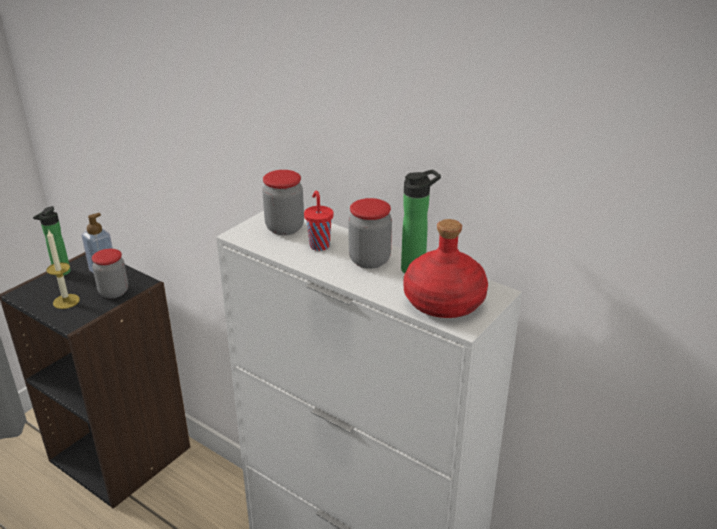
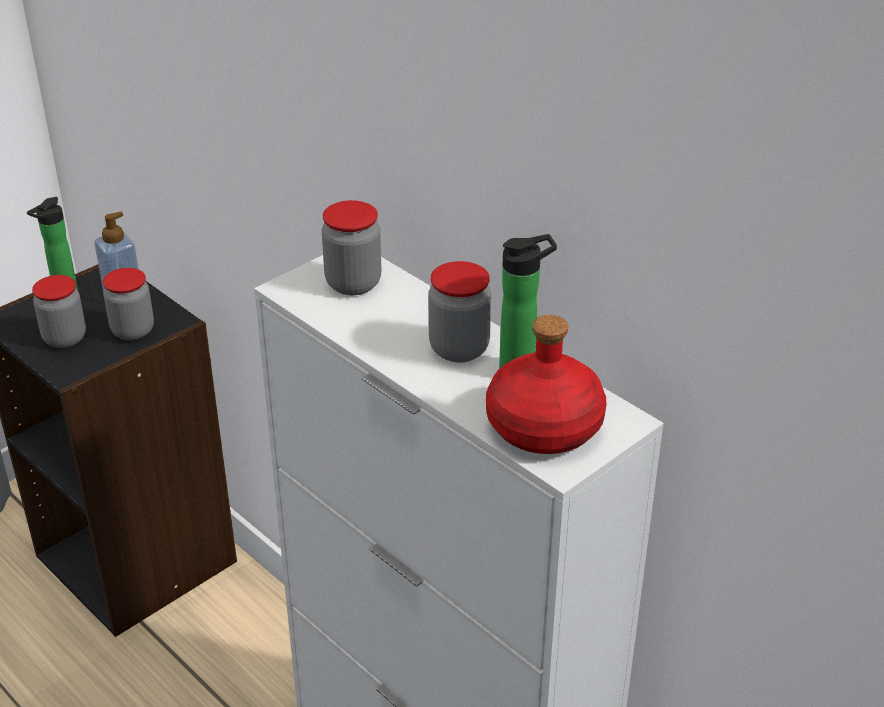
camera: 10 degrees right, 5 degrees up
(66, 301) = (65, 338): candle -> jar
(319, 245) = (394, 317): red cup -> none

